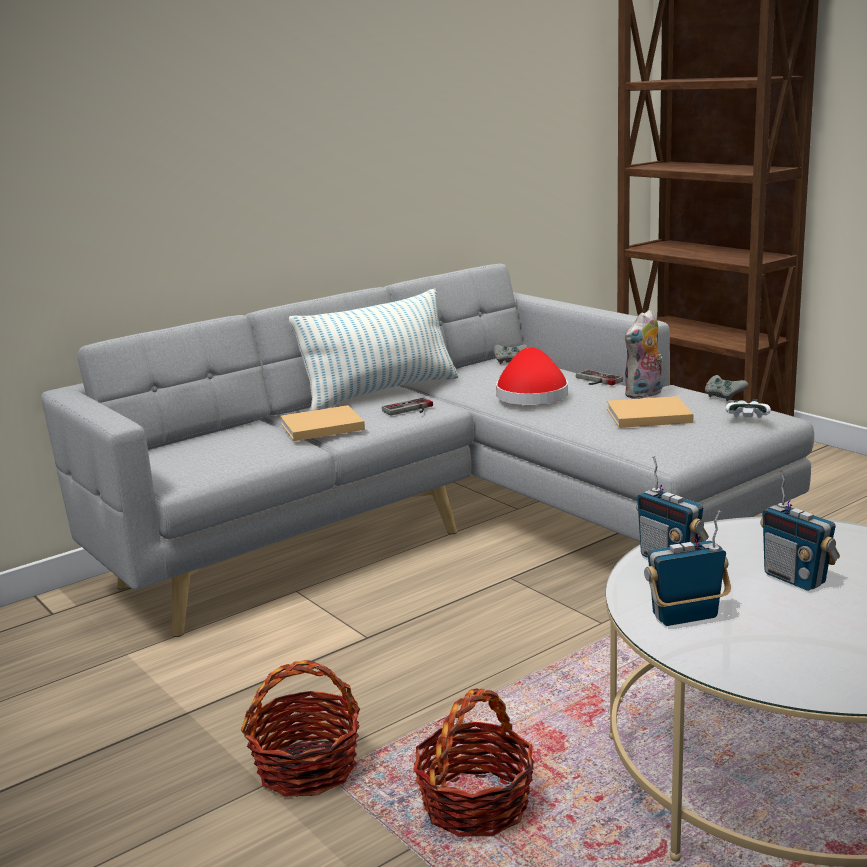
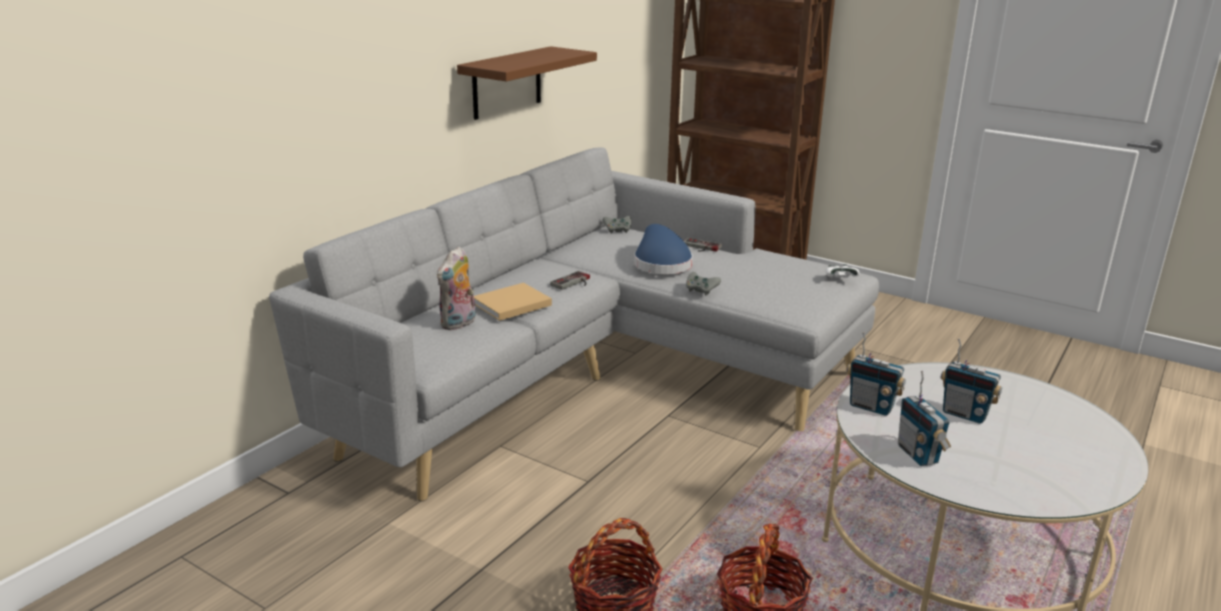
camera: 20 degrees left, 5 degrees up
(370, 183) = (507, 83): none -> brown shelf
(381, 393) = (533, 266): pillow -> none
(531, 395) = (660, 263): red hat -> blue hat
(644, 394) = (747, 259): plush toy -> plush toy (459, 324)
(646, 416) = (764, 280): beige book -> none
(685, 617) = (918, 454): radio -> radio turned 75 degrees counterclockwise
(723, 396) = (806, 259): grey game controller -> grey game controller (701, 291)

